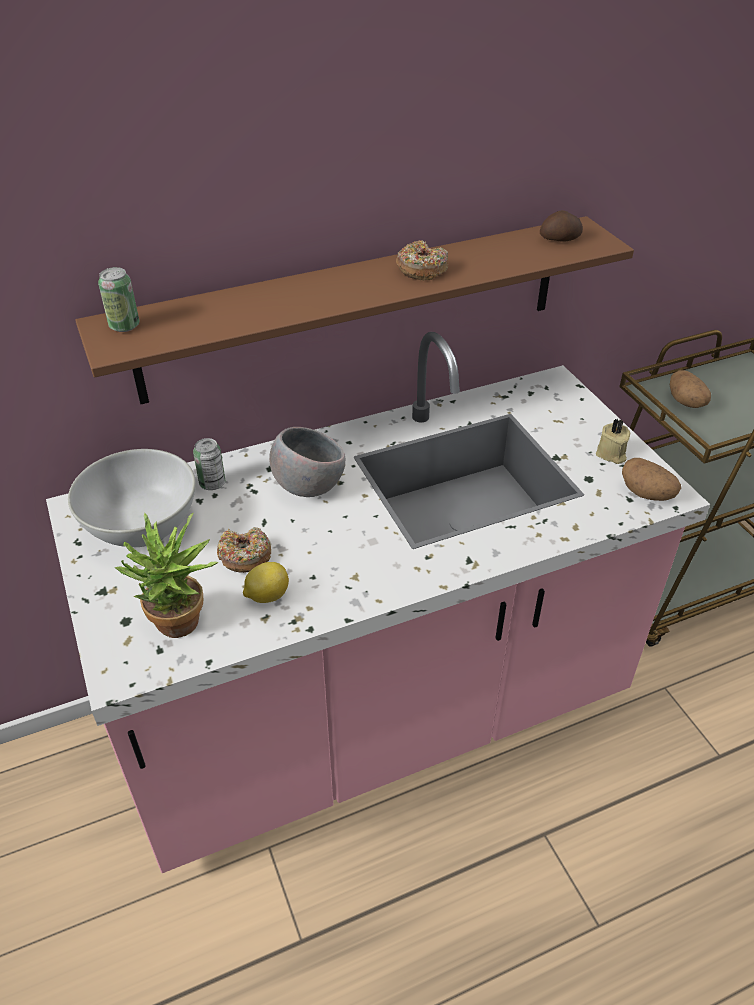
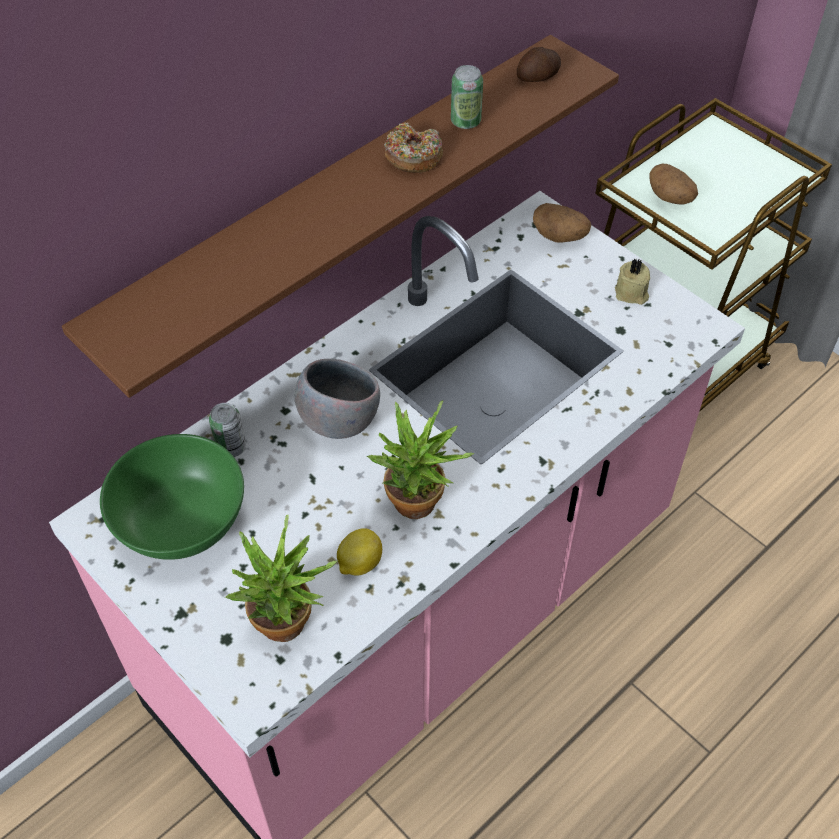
camera: 20 degrees left, 10 degrees up
(124, 326) = (127, 321): can -> can (465, 121)
(142, 528) = (182, 526): white bowl -> green bowl
(244, 556) = (313, 525): donut -> none
(340, 568) = (419, 509): none -> potted plant
(647, 494) = (682, 333): potato -> potato (560, 236)

